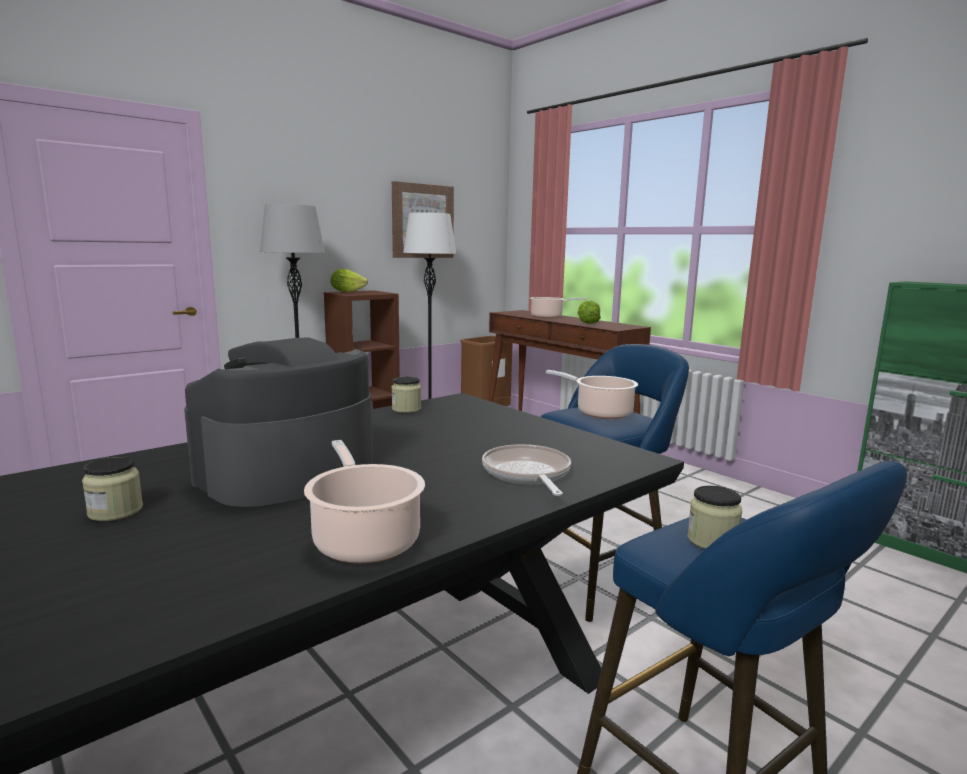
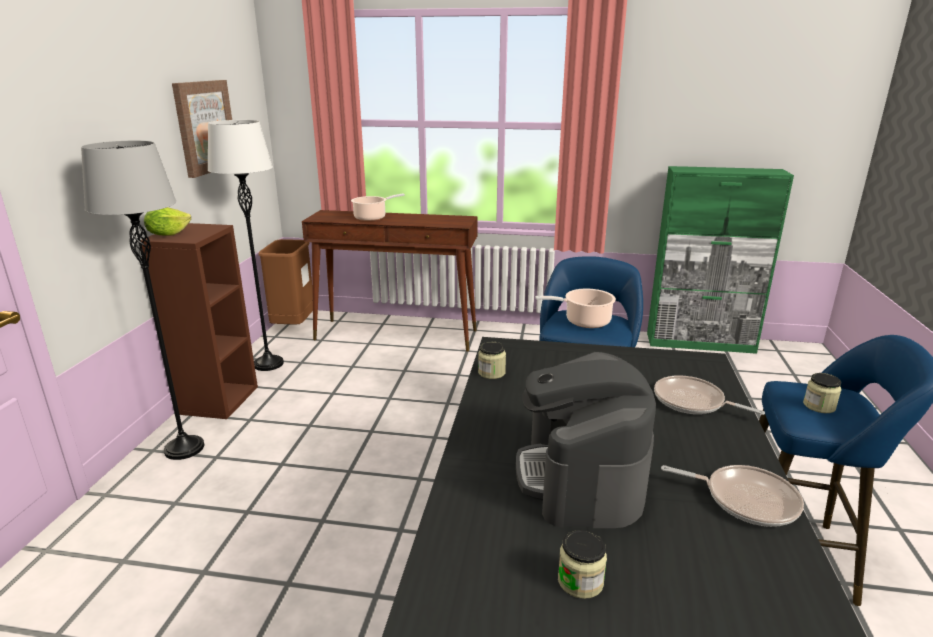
camera: 40 degrees left, 10 degrees up
(364, 539) = (745, 499): cooking pot -> frying pan
(587, 324) = (426, 222): lettuce -> none

